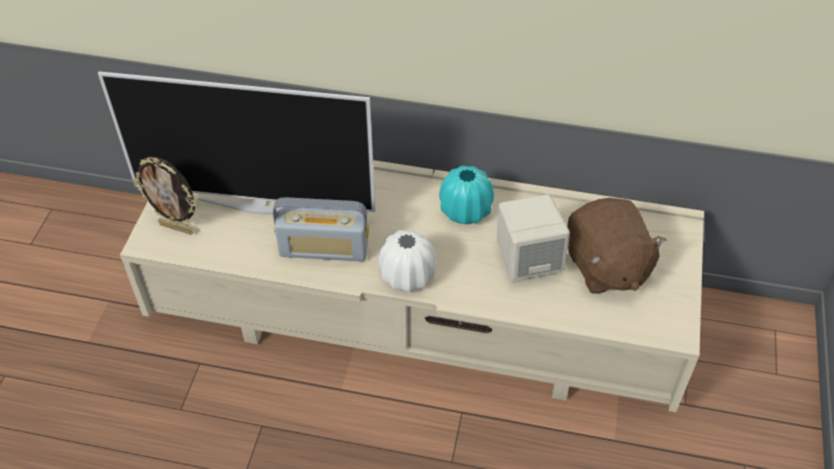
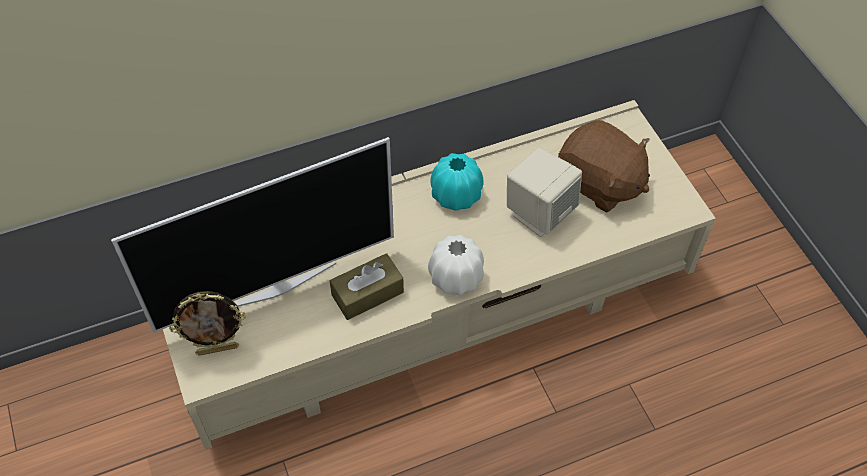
camera: 35 degrees left, 5 degrees up
(324, 249) = (367, 294): radio -> brown tissue box

